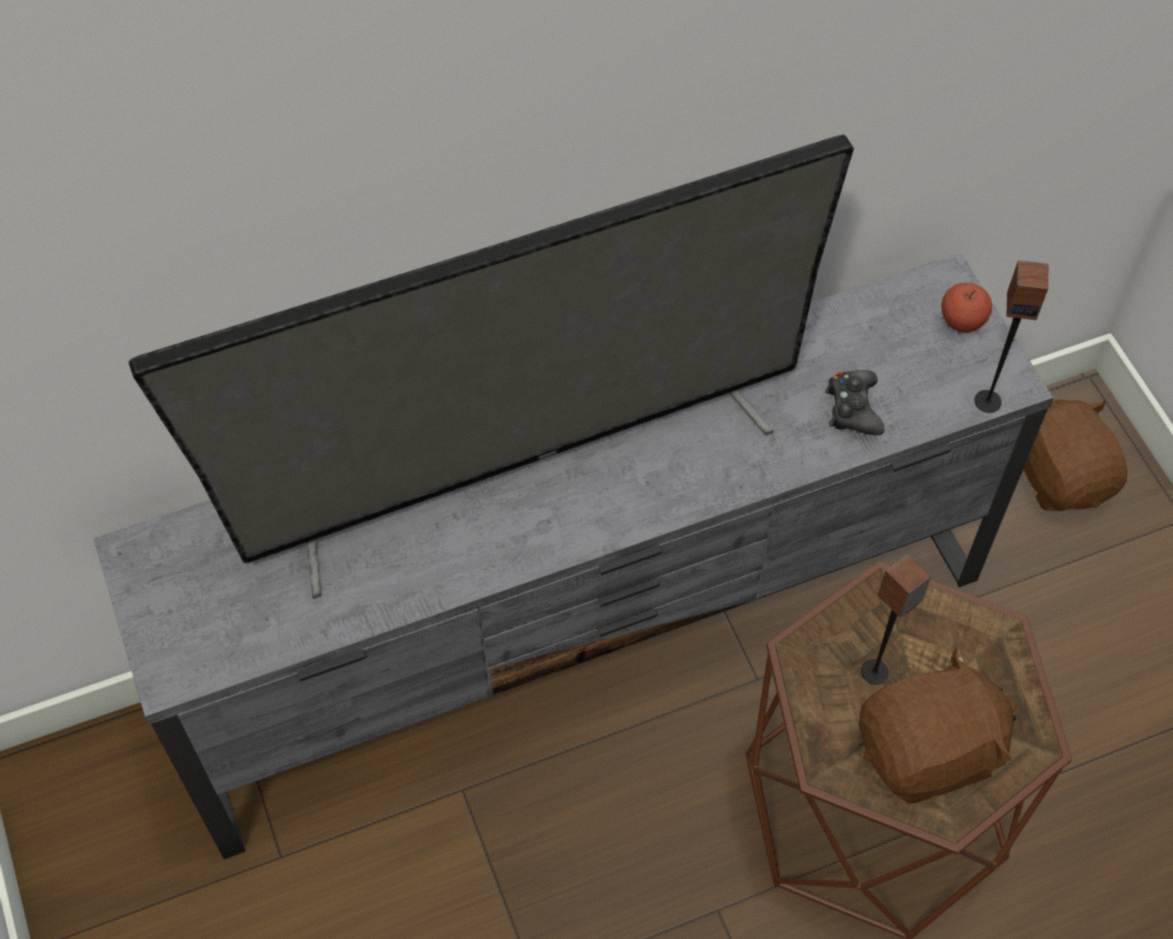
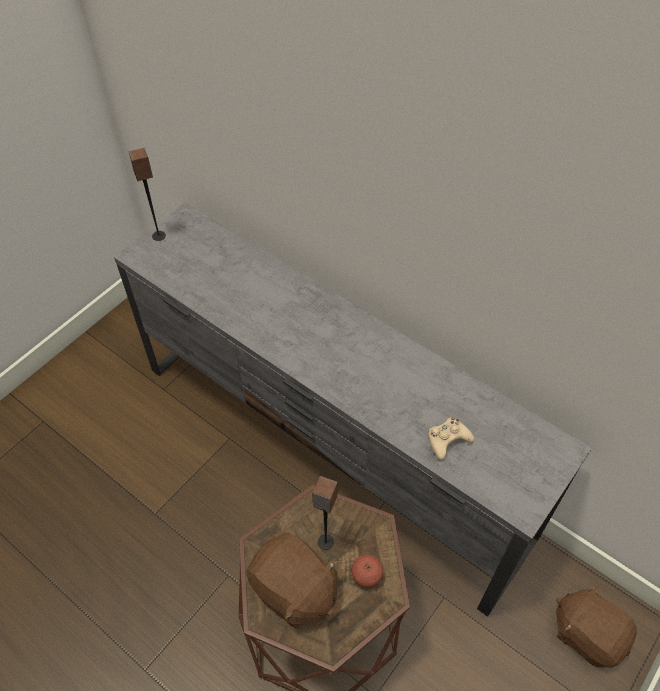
camera: 60 degrees right, 5 degrees down
(524, 468) = (313, 321): television -> none
(853, 408) = (447, 440): black game controller -> beige game controller
(961, 321) = (545, 468): apple -> apple (366, 576)
(987, 401) = (502, 504): speaker -> speaker (159, 236)
(1061, 475) = (587, 633): brown plush toy -> brown plush toy turned 90 degrees counterclockwise

